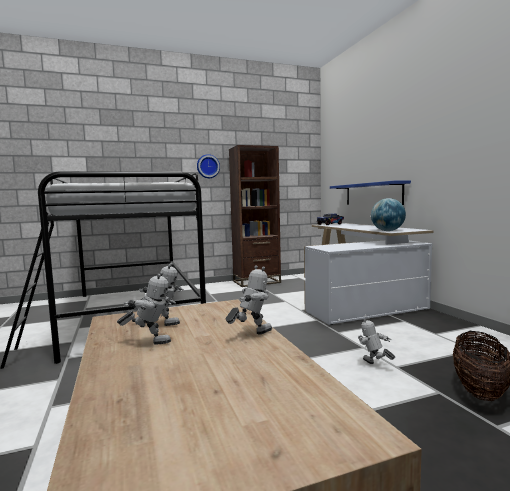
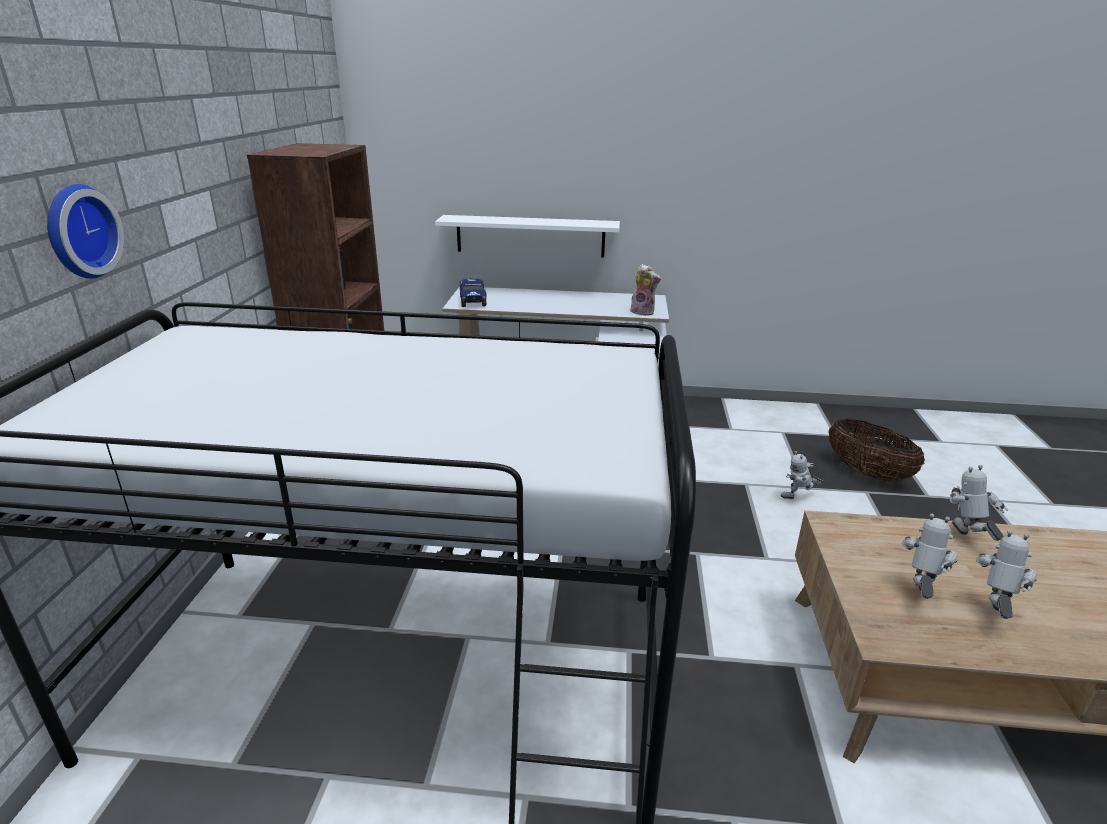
camera: 65 degrees left, 20 degrees up
(208, 166) = (215, 214): wall clock -> wall clock (78, 231)
(372, 194) = (530, 236): blue shelf -> white shelf
(387, 231) = (643, 312): globe -> plush toy

